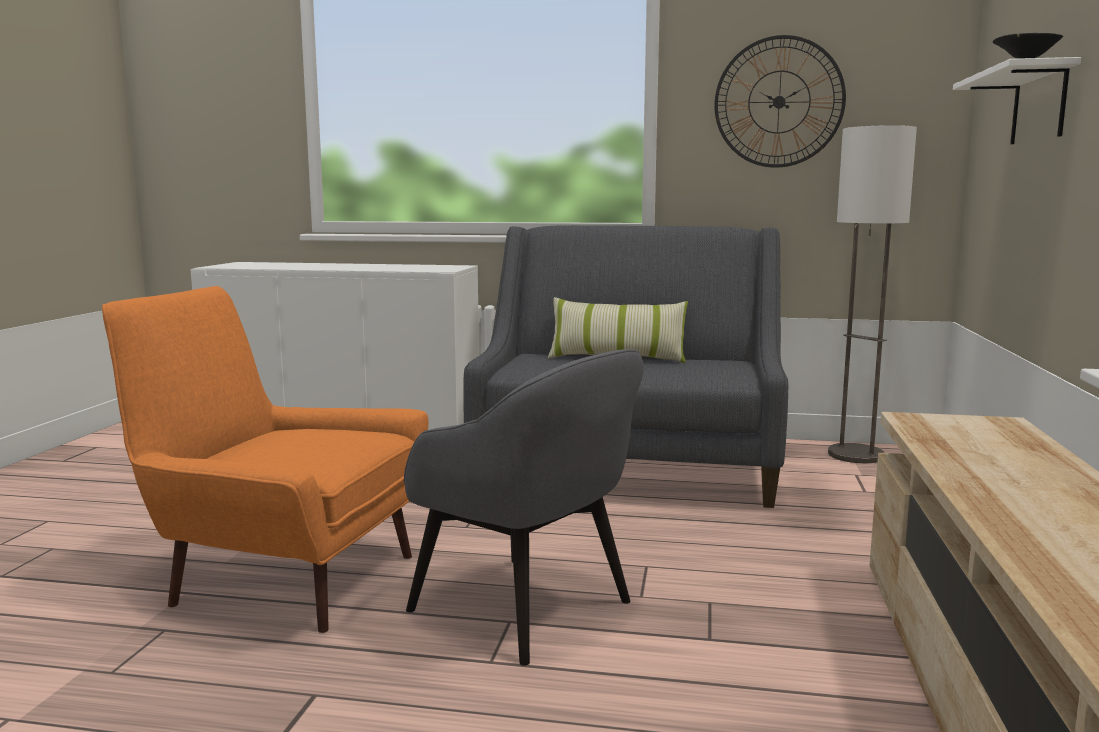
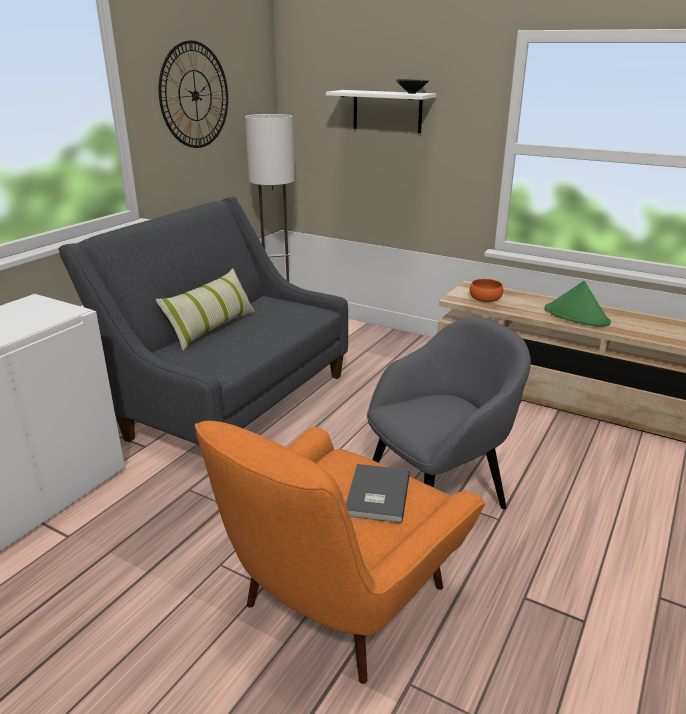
camera: 70 degrees left, 15 degrees up
(305, 451) = (375, 495): none -> grey book
(952, 432) = (485, 299): none -> orange bowl
(1016, 495) = (576, 316): none -> green hat

